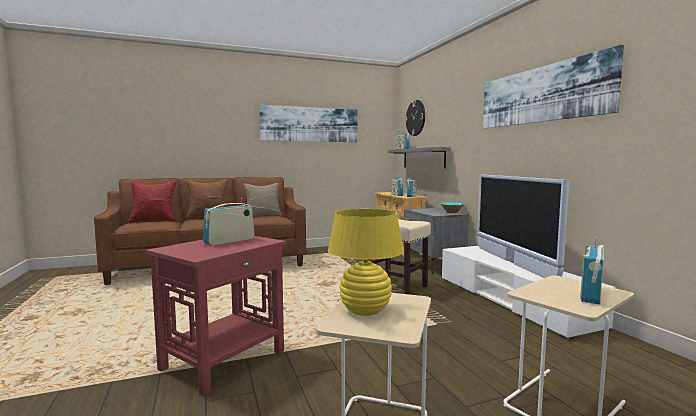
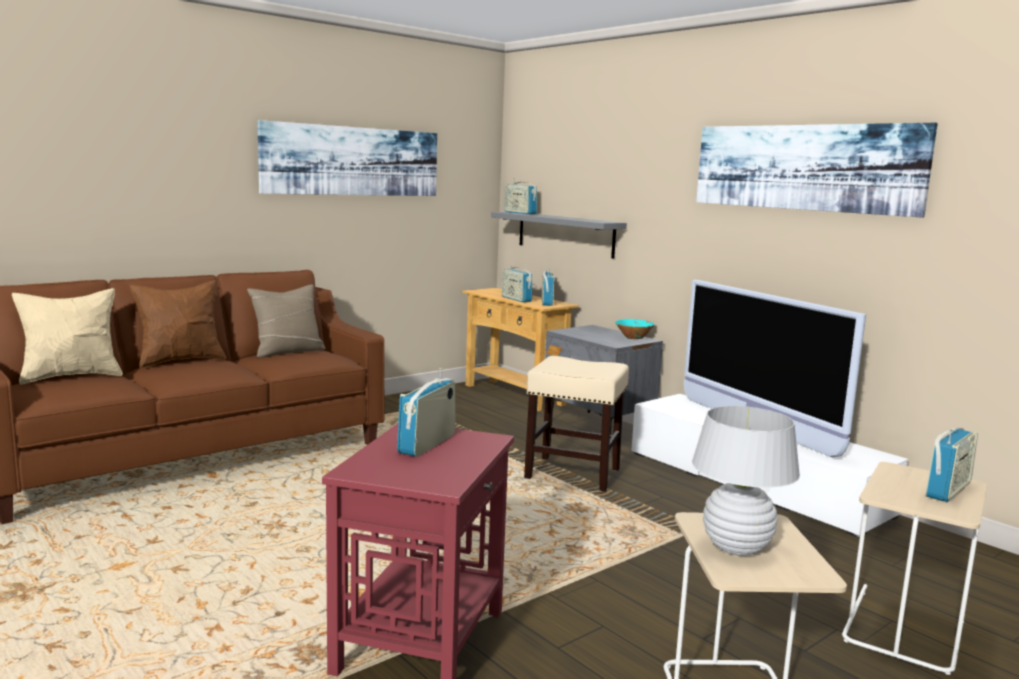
camera: 20 degrees left, 5 degrees up
(154, 221) = (71, 376): red pillow -> beige pillow
(365, 310) = (737, 547): yellow table lamp -> white table lamp
(415, 118) = (548, 158): wall clock -> none
(591, 294) = (948, 490): radio -> radio turned 150 degrees counterclockwise

